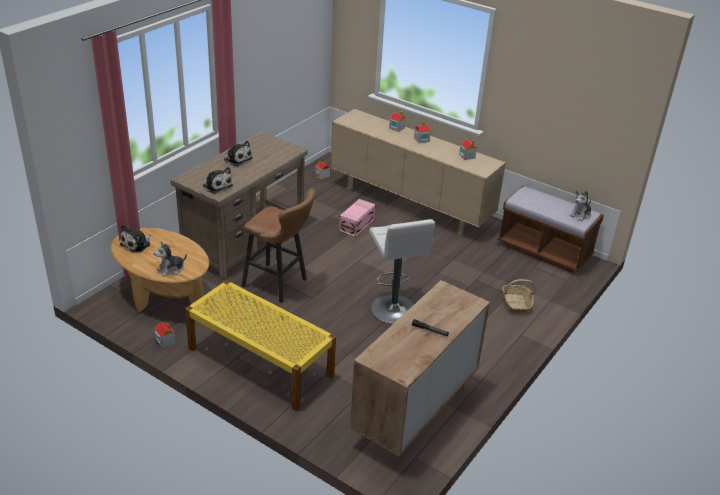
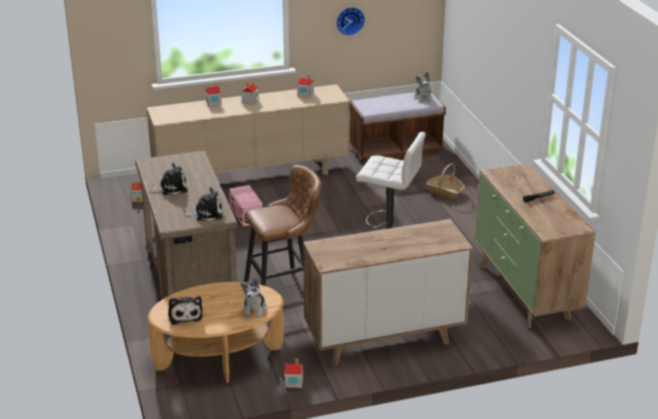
camera: 50 degrees left, 5 degrees down
(260, 363) = (384, 341): yellow bench -> dresser
(539, 109) = (349, 20): none -> wall clock

